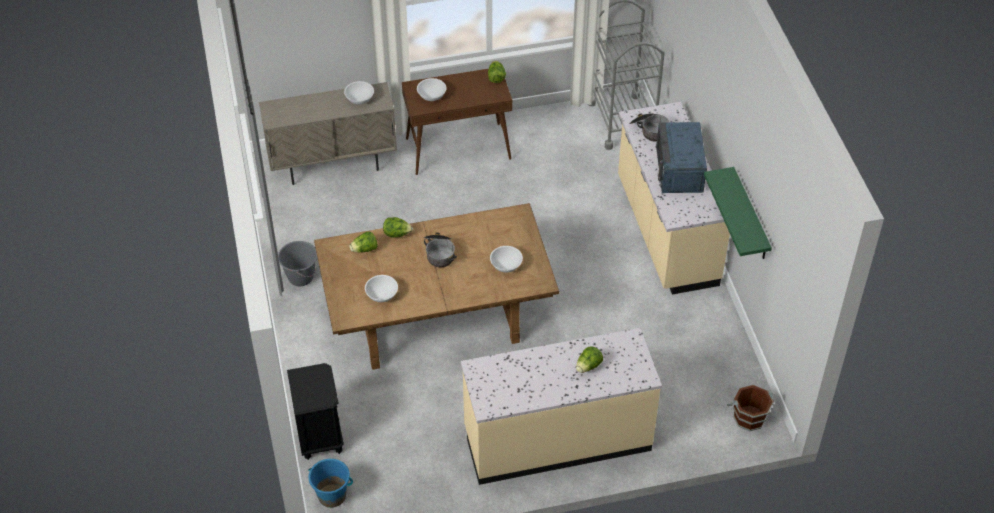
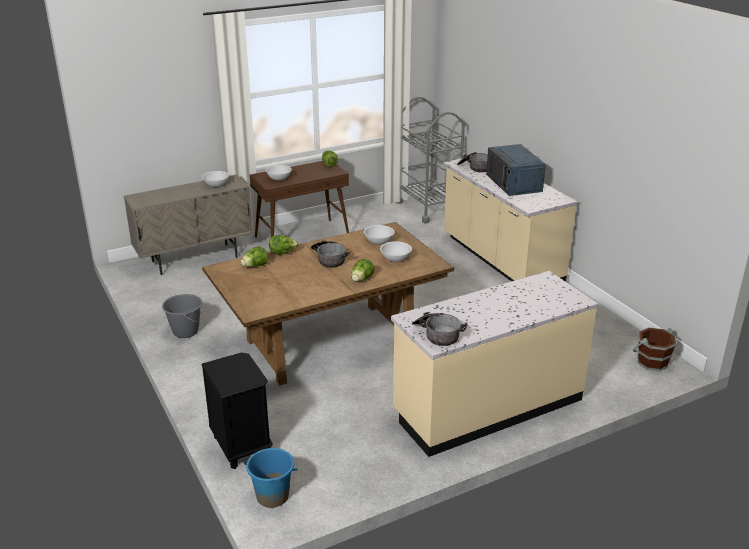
camera: 15 degrees left, 20 degrees down
(382, 295) = (285, 292): white bowl -> white bowl (379, 241)
(491, 395) = (437, 335): none -> cooking pot
(588, 366) = (519, 301): lettuce -> lettuce (362, 279)
(750, 216) = (601, 184): green shelf -> none

